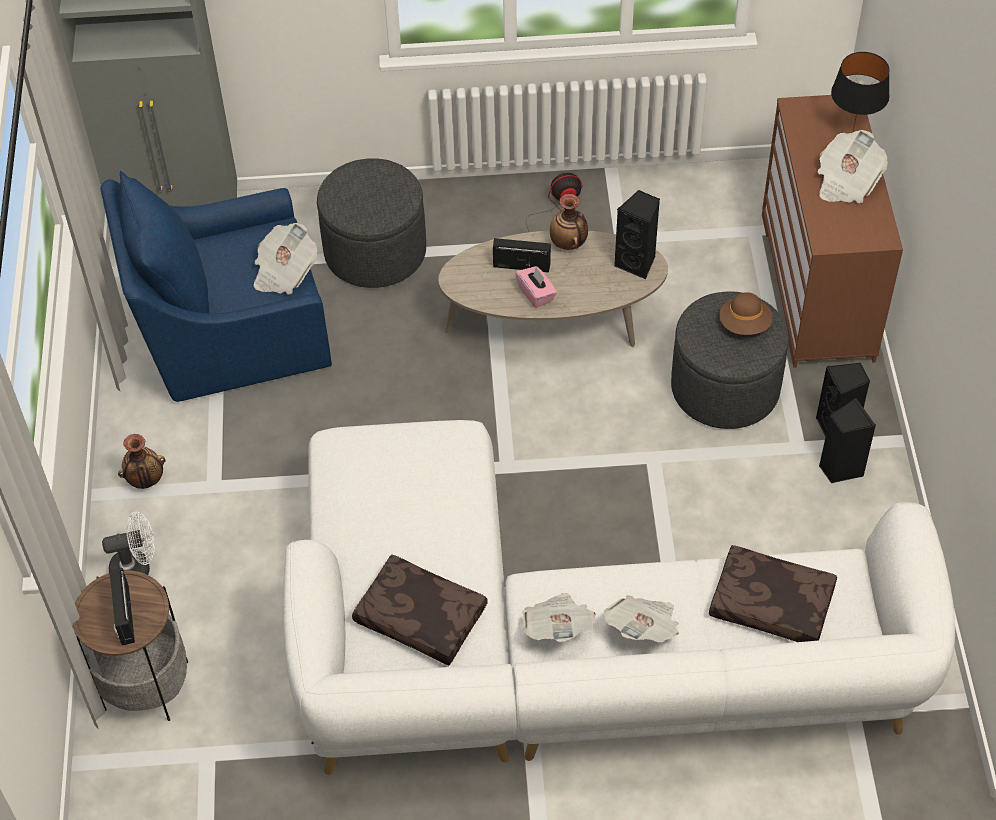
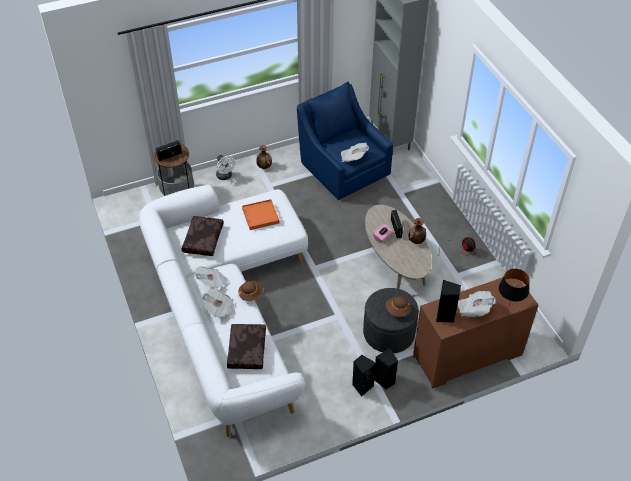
camera: 70 degrees right, 5 degrees down
(375, 251) = (405, 197): grey ottoman -> none
(395, 485) = (260, 216): none -> orange tray
(619, 561) = (251, 294): none -> brown hat
(637, 263) = (417, 266): black speaker -> black speaker (445, 316)

